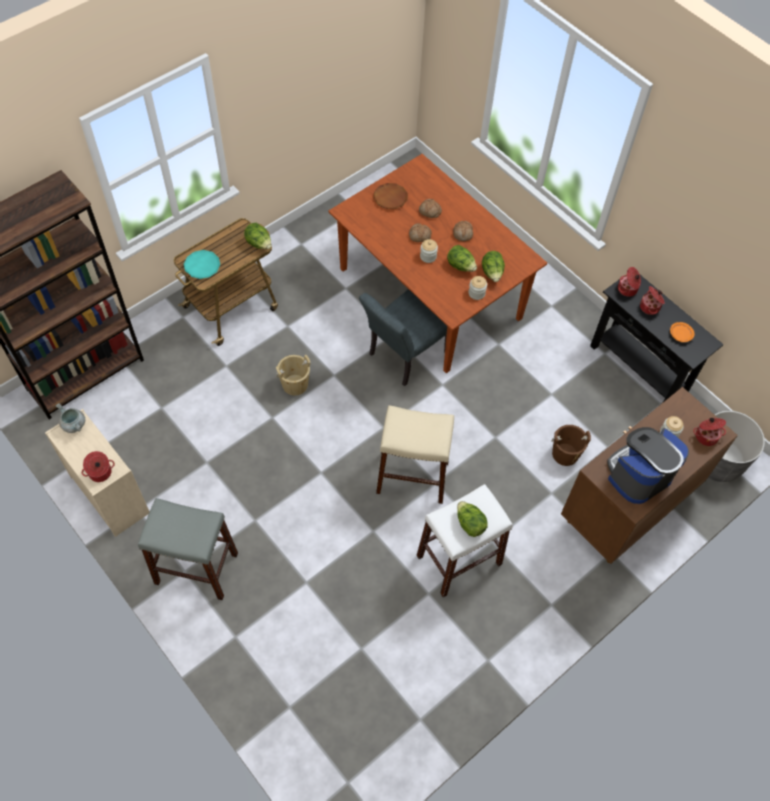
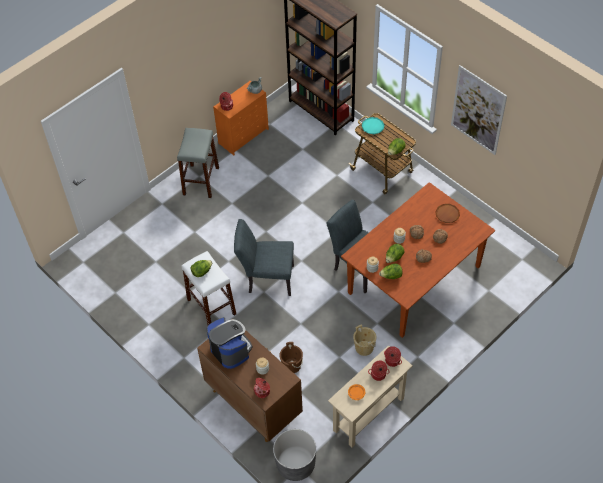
camera: 90 degrees right, 5 degrees down
(109, 494) = (244, 136): beige dresser -> orange dresser
(284, 82) = (478, 110): none -> picture
(295, 384) = (327, 211): beige bucket -> beige bucket (364, 347)
(412, 477) = (267, 278): beige stool -> grey chair
(638, 369) = (368, 414): black console table -> beige console table

